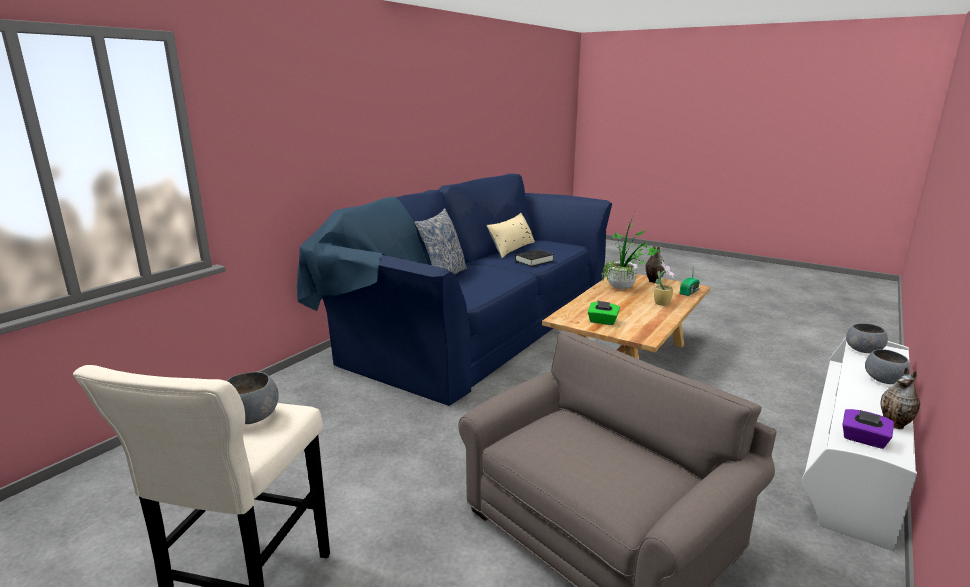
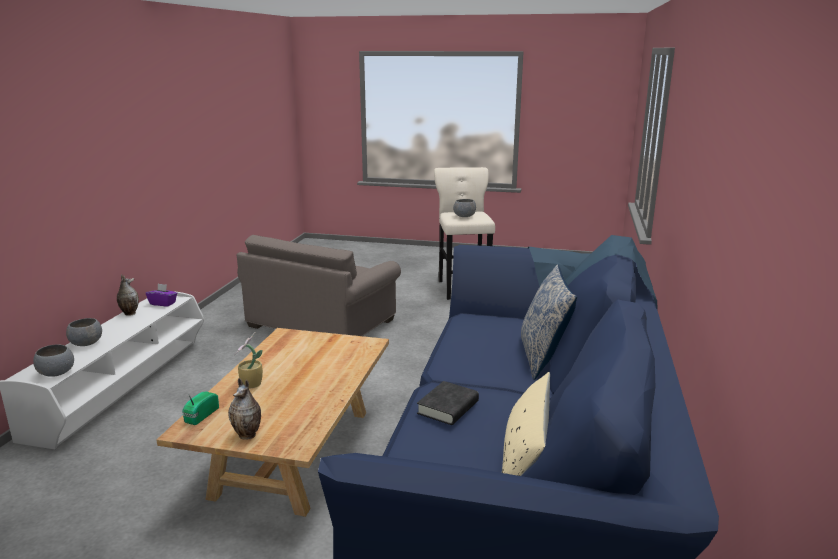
camera: 160 degrees right, 0 degrees up
(602, 321) = (326, 346): green tissue box -> none
(624, 289) = (298, 404): potted plant -> none

